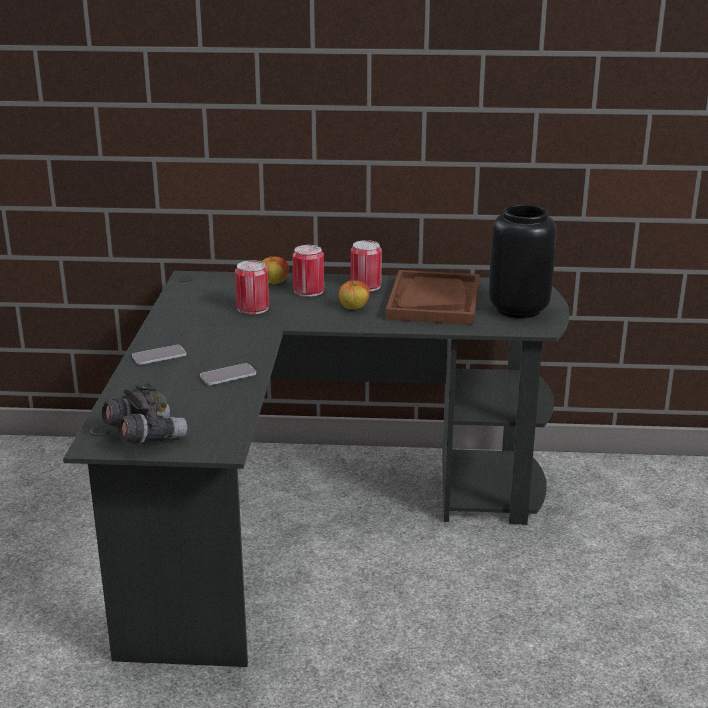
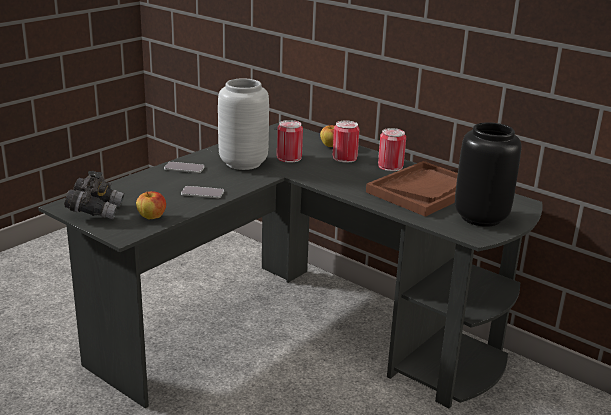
camera: 35 degrees right, 0 degrees up
(213, 330) = (242, 163): none -> grey vase
(354, 308) = (356, 178): apple -> apple (152, 217)

